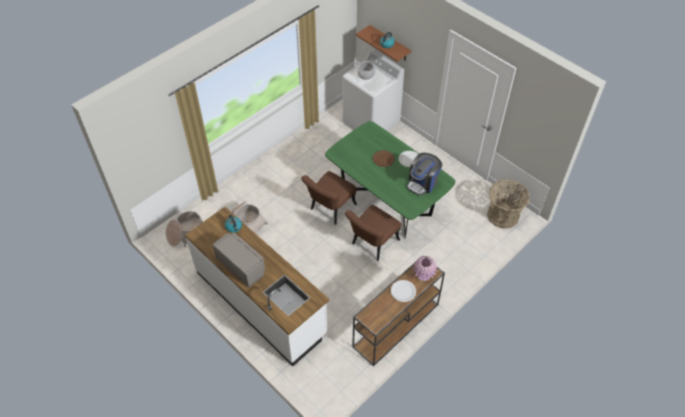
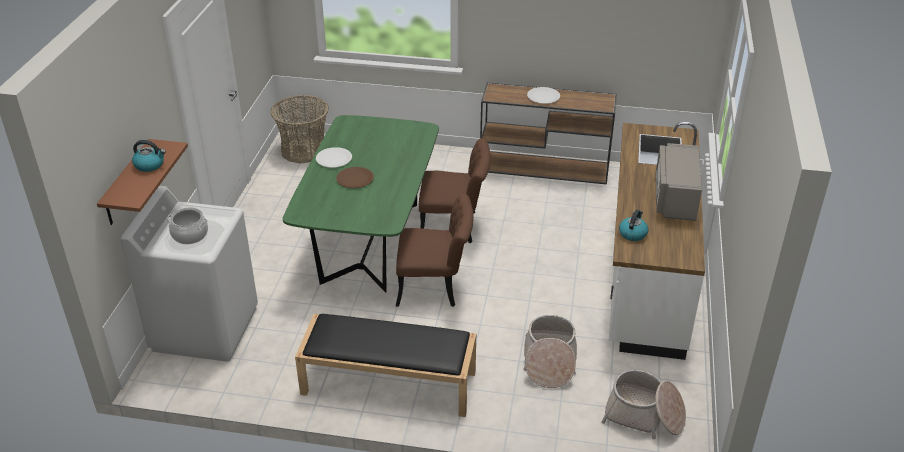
camera: 125 degrees left, 15 degrees down
(285, 163) = (387, 383): none -> black bench
(422, 183) = (367, 135): coffee machine -> none
(423, 275) = (506, 92): pink vase -> none

